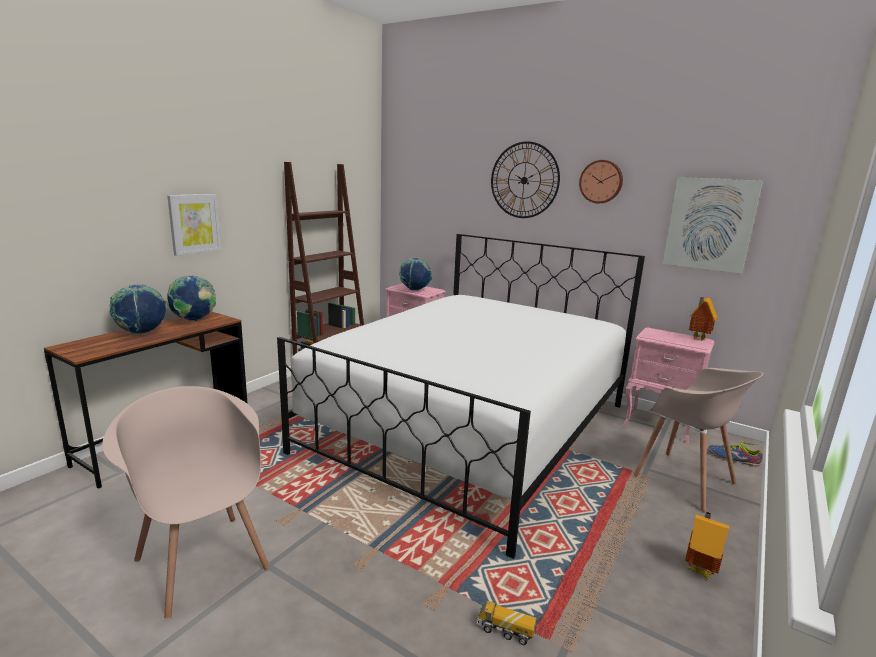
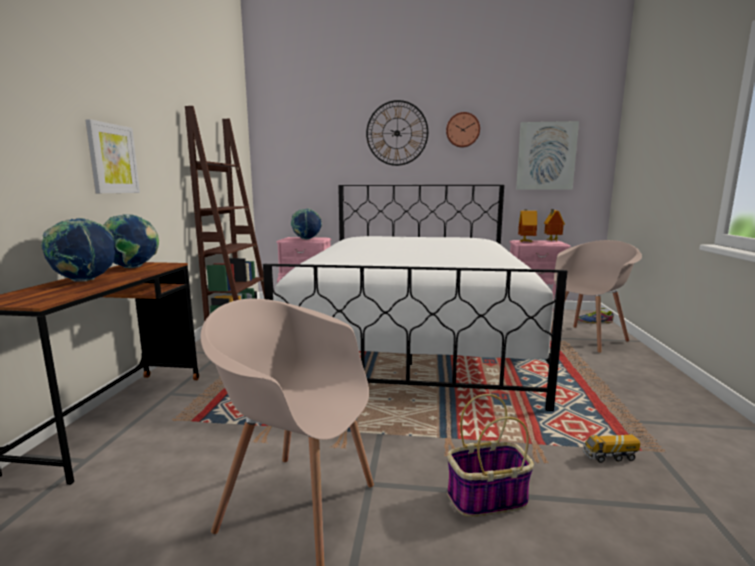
camera: 25 degrees left, 5 degrees down
(338, 619) = (486, 498): none -> basket
(685, 481) = (587, 339): beige chair -> beige chair turned 60 degrees counterclockwise
(699, 570) = (660, 382): toy house -> toy house (526, 242)

